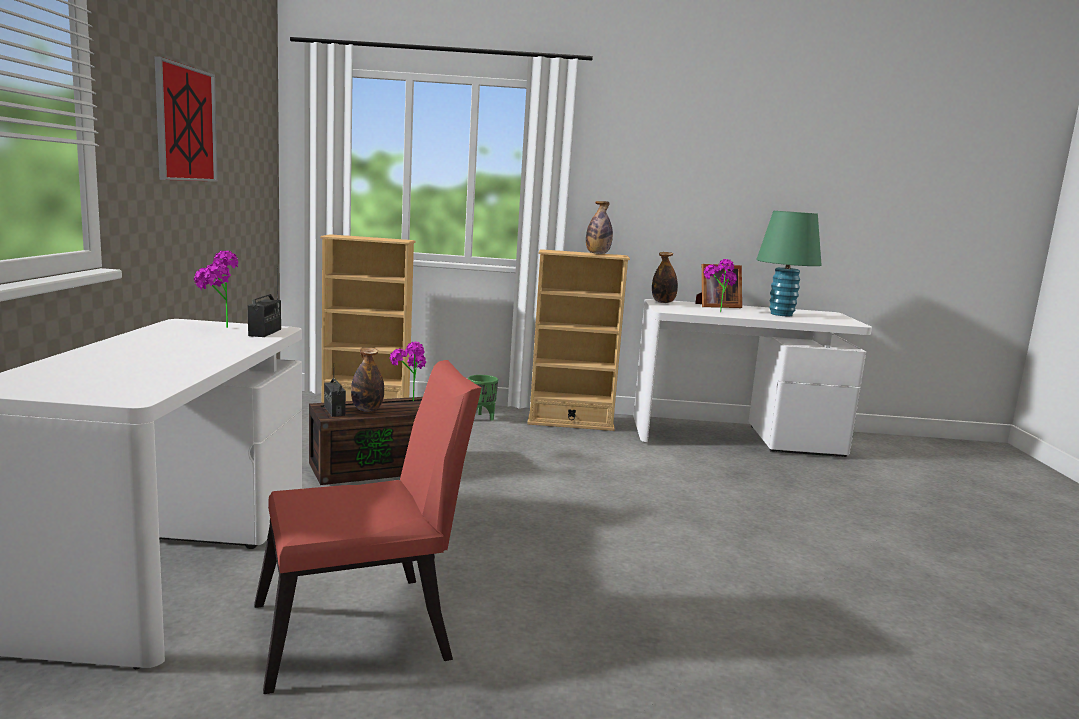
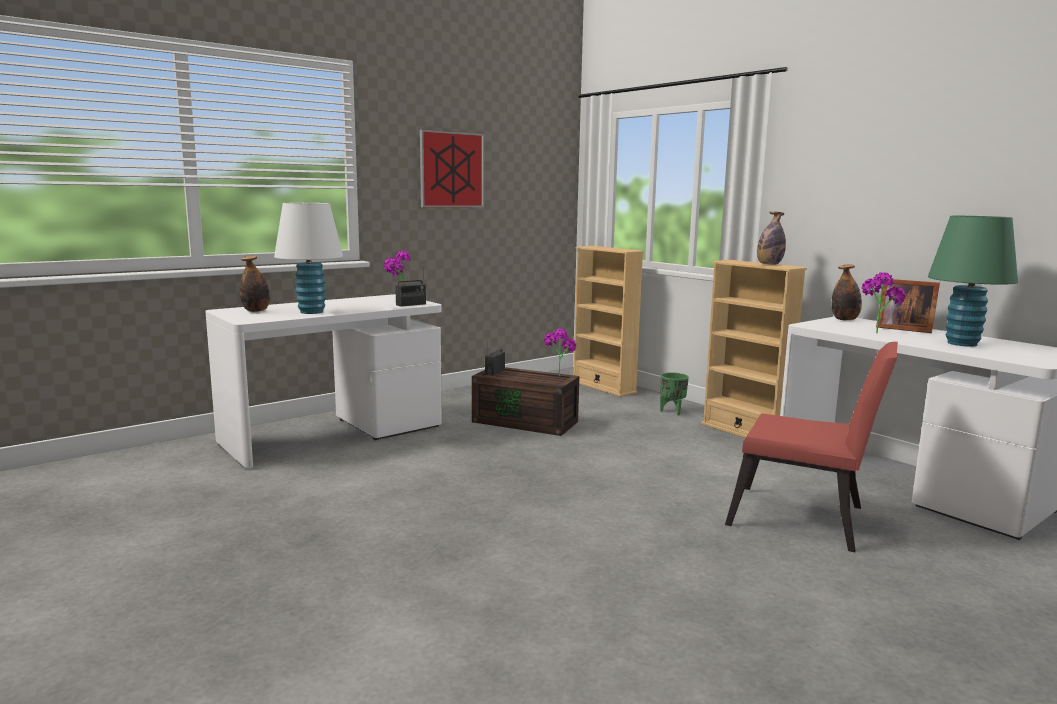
camera: 50 degrees right, 0 degrees up
(174, 364) = (311, 312): none -> white table lamp
(365, 631) = (339, 489): red chair -> red chair (805, 520)
(367, 409) = (515, 375): bottle -> bottle (256, 311)

